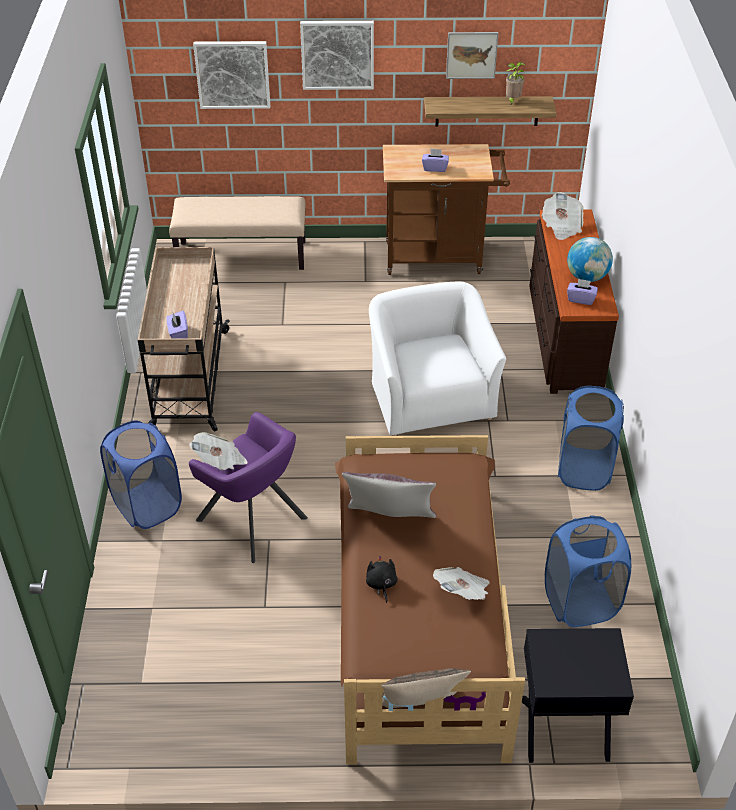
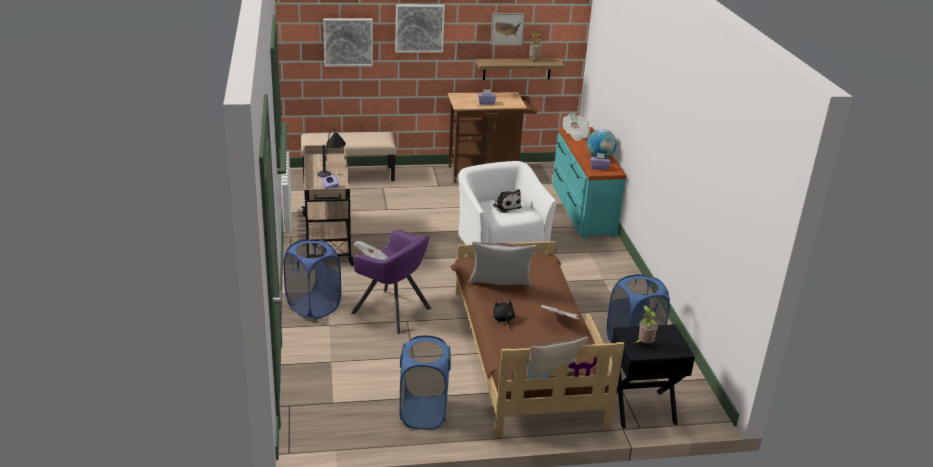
camera: 10 degrees left, 15 degrees down
(189, 290) = (332, 169): none -> table lamp
(435, 353) = (505, 206): none -> plush toy
(563, 337) = (582, 210): brown dresser -> turquoise dresser
(563, 666) = (644, 344): none -> potted plant
(583, 469) = (615, 276): blue laundry basket -> blue laundry basket (423, 413)

